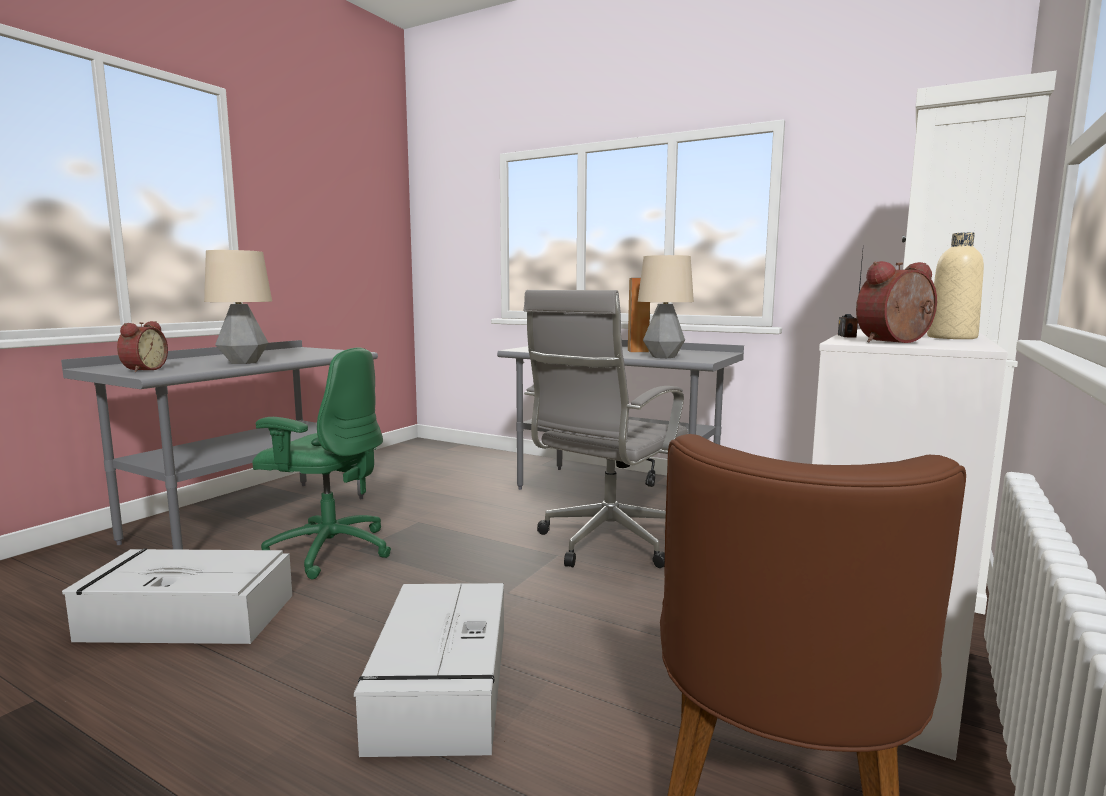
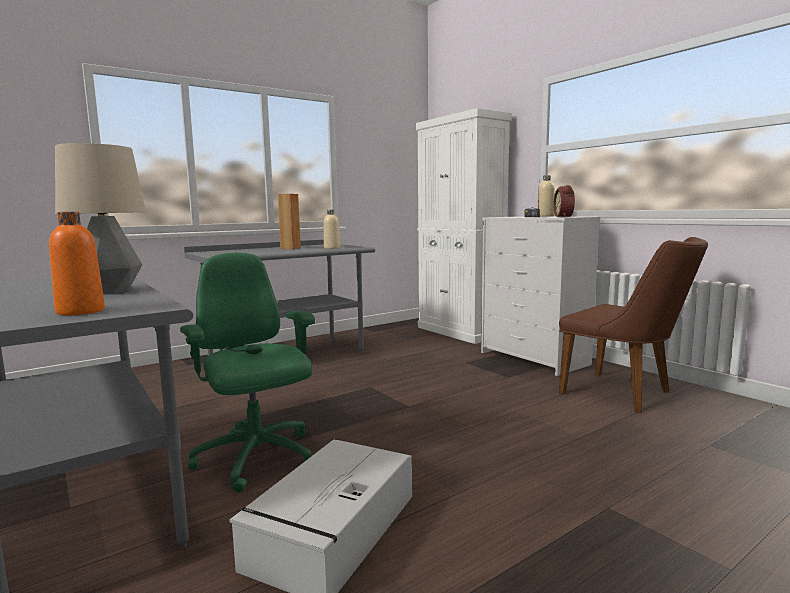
camera: 65 degrees left, 0 degrees up
(142, 370) = (80, 311): alarm clock -> orange bottle
(329, 550) = (256, 459): green office chair -> green office chair turned 75 degrees counterclockwise
(442, 685) = (507, 435): grey storage box -> none
(604, 544) = (369, 374): grey office chair -> none
(663, 357) = (332, 248): table lamp -> beige bottle

